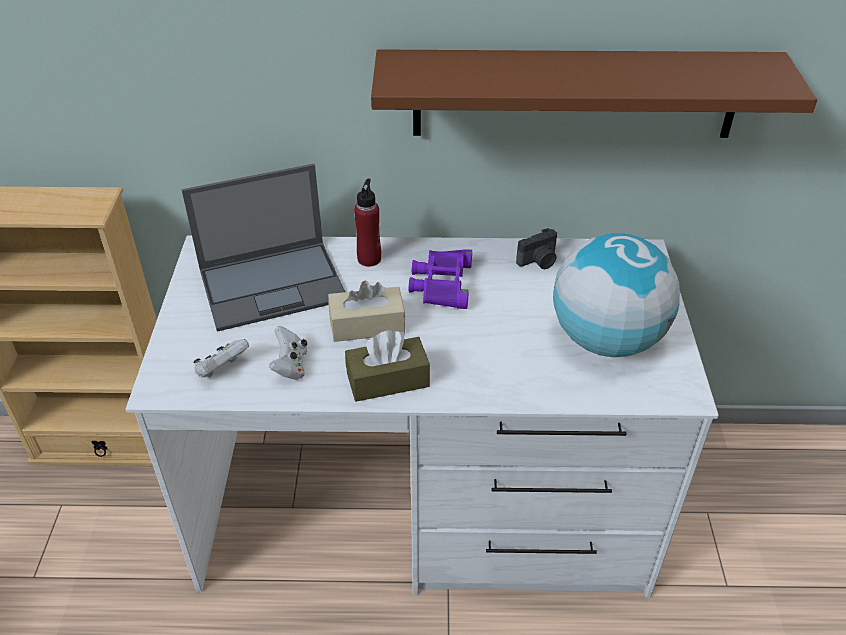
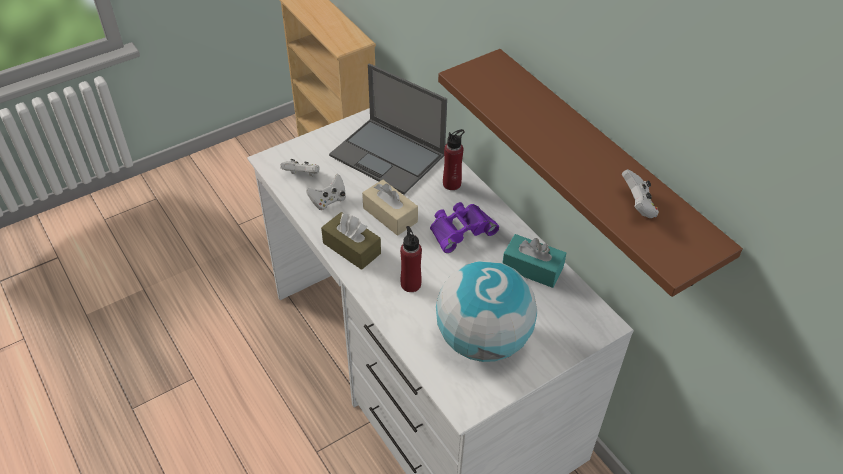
camera: 55 degrees right, 5 degrees up
(486, 356) = (411, 284): none -> red bottle
(539, 261) = (532, 268): camera -> turquoise tissue box
(695, 73) = (637, 206): none -> white game controller

